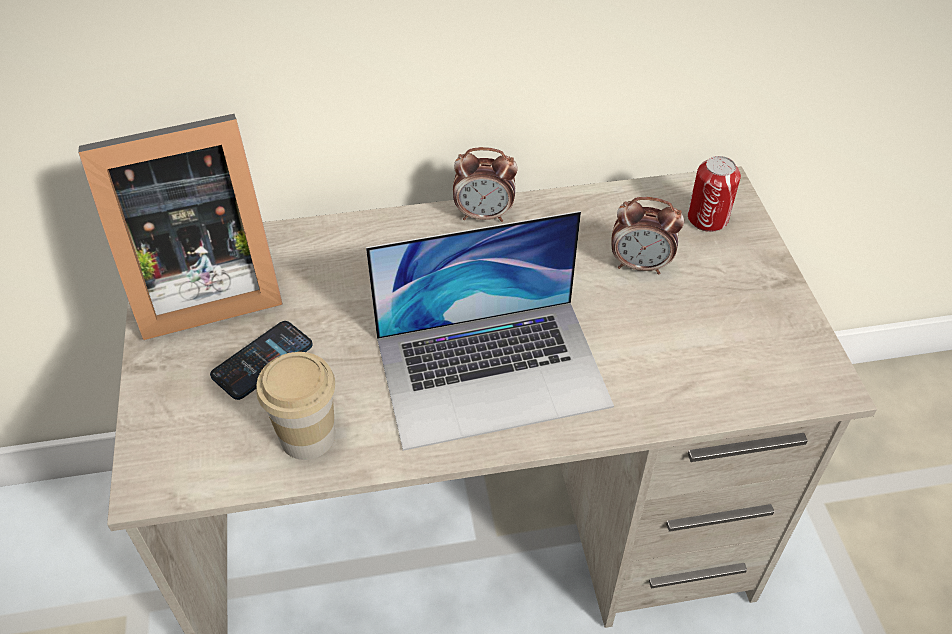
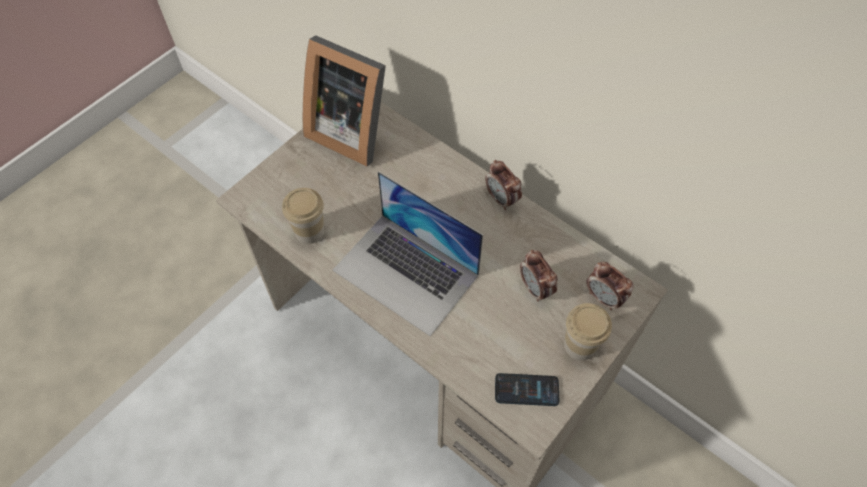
camera: 50 degrees right, 10 degrees up
(262, 361) = (332, 184): phone -> phone (526, 390)
(707, 218) = (604, 298): can -> alarm clock
(752, 276) = (580, 345): none -> cup

